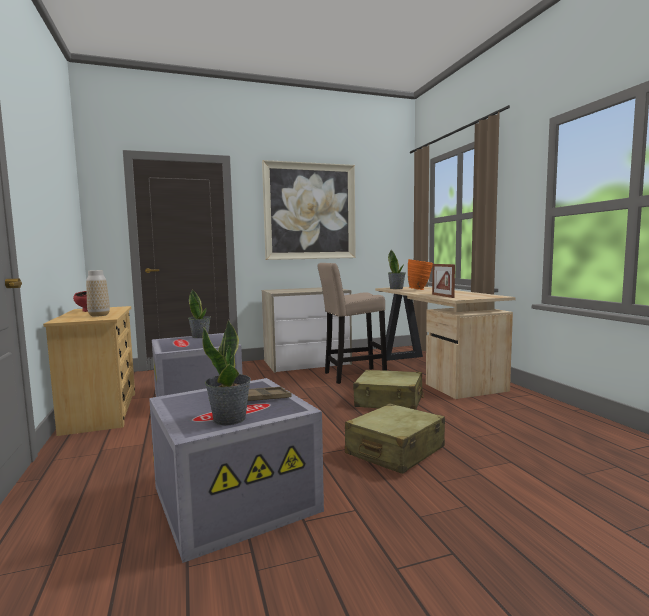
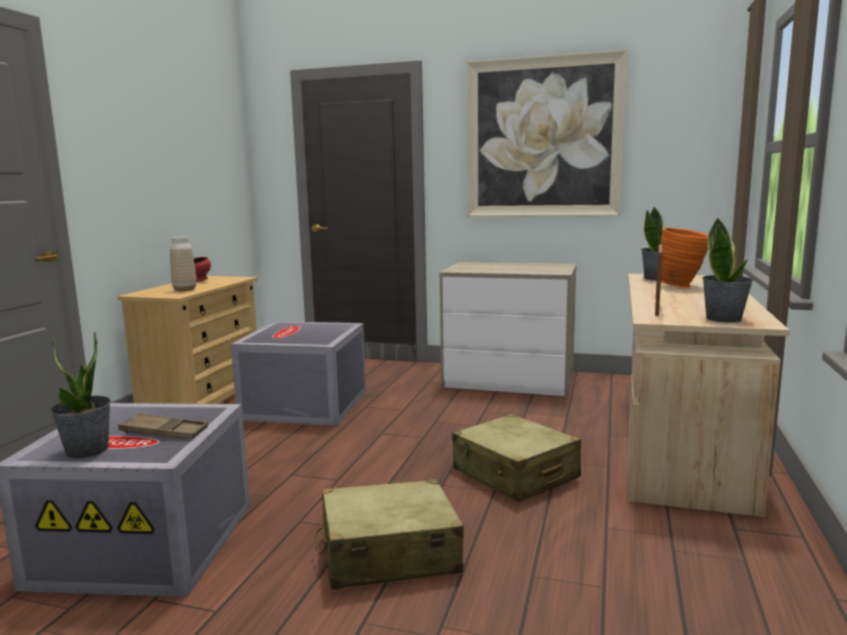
camera: 35 degrees right, 5 degrees up
(200, 336) = (324, 325): potted plant -> potted plant (724, 319)
(351, 375) = (534, 417): beige stool -> none

